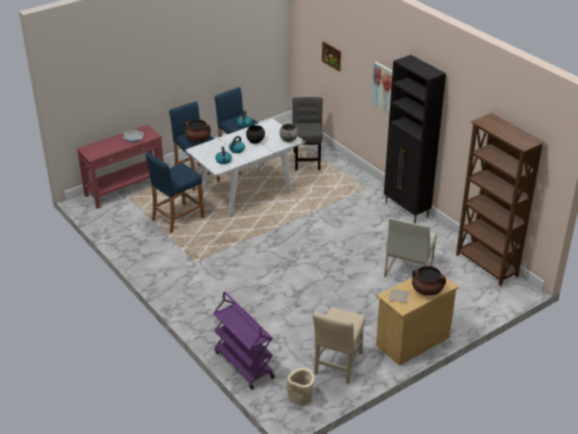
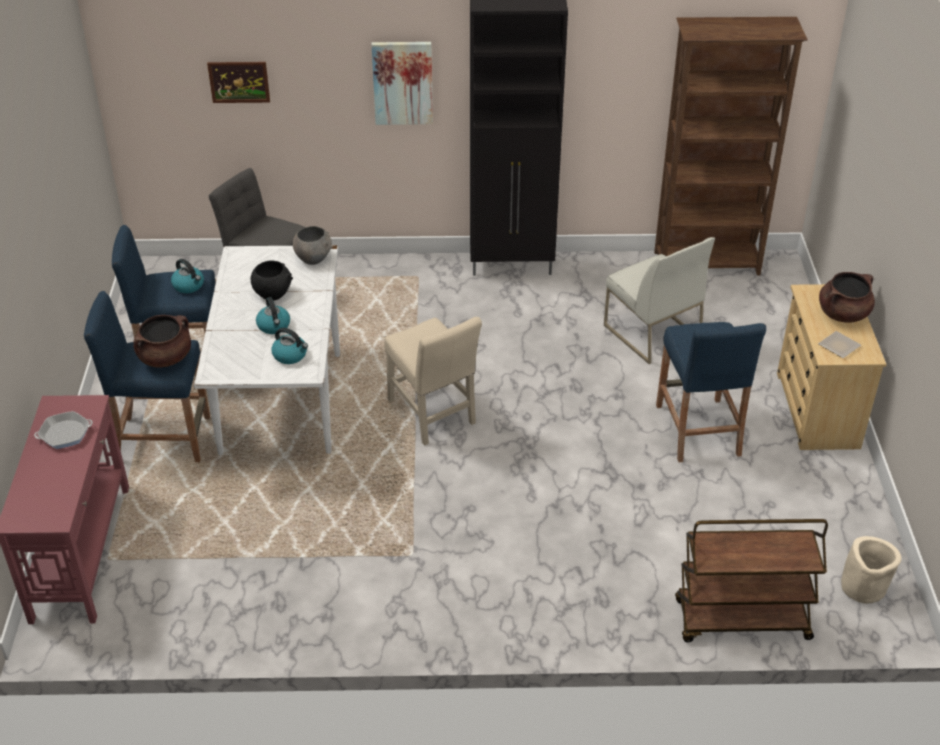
camera: 55 degrees left, 5 degrees up
(177, 218) = (260, 520): blue stool -> blue stool (698, 430)
(243, 364) = (741, 621): purple cart -> brown cart
(338, 365) = (818, 511): beige chair -> beige chair (433, 415)

